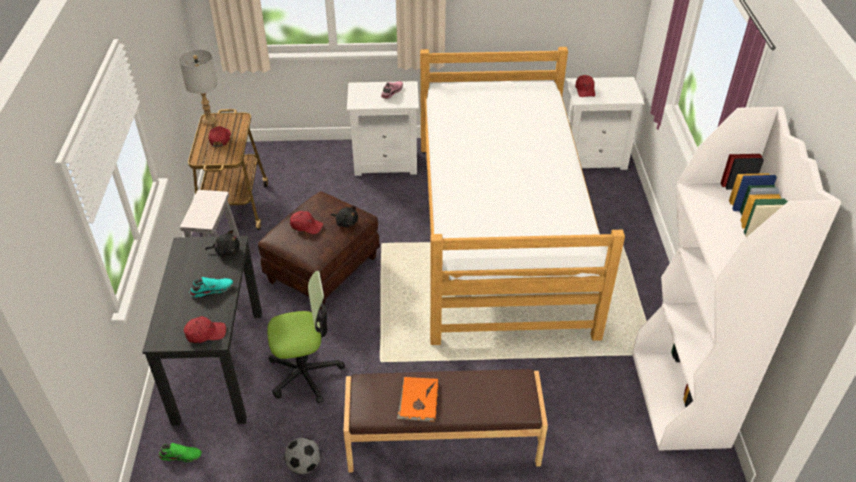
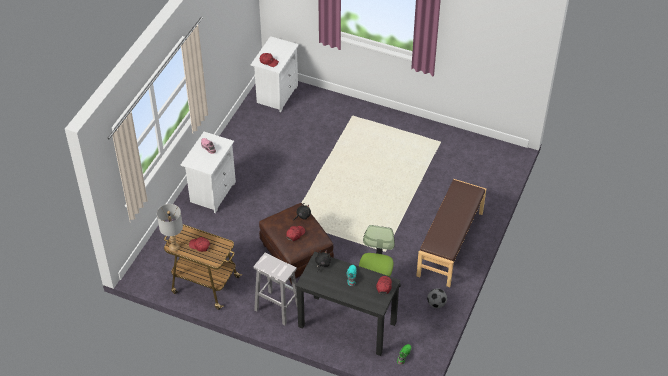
camera: 65 degrees left, 5 degrees up
(418, 401) = (451, 228): orange book -> none
(501, 232) = (315, 163): bed -> none
(680, 400) = (472, 146): white bookcase -> none

